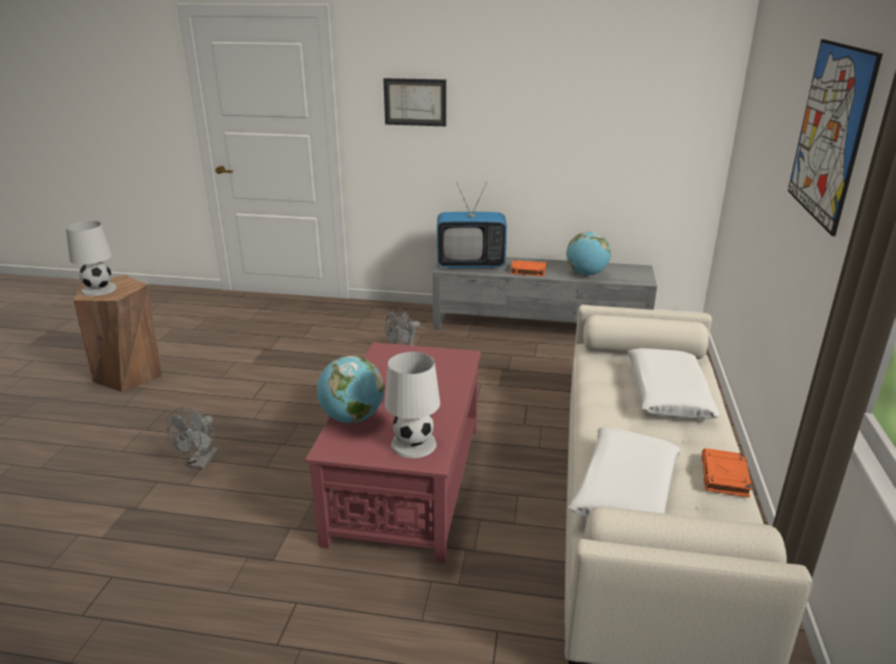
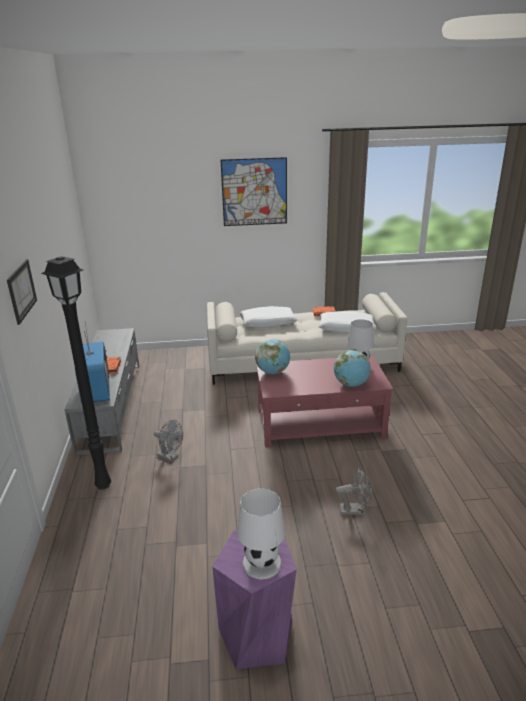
camera: 105 degrees left, 0 degrees up
(130, 374) = (257, 635): brown stool -> purple stool
(382, 320) = (103, 484): none -> black floor lamp
(586, 274) = (115, 348): globe -> globe (273, 372)

